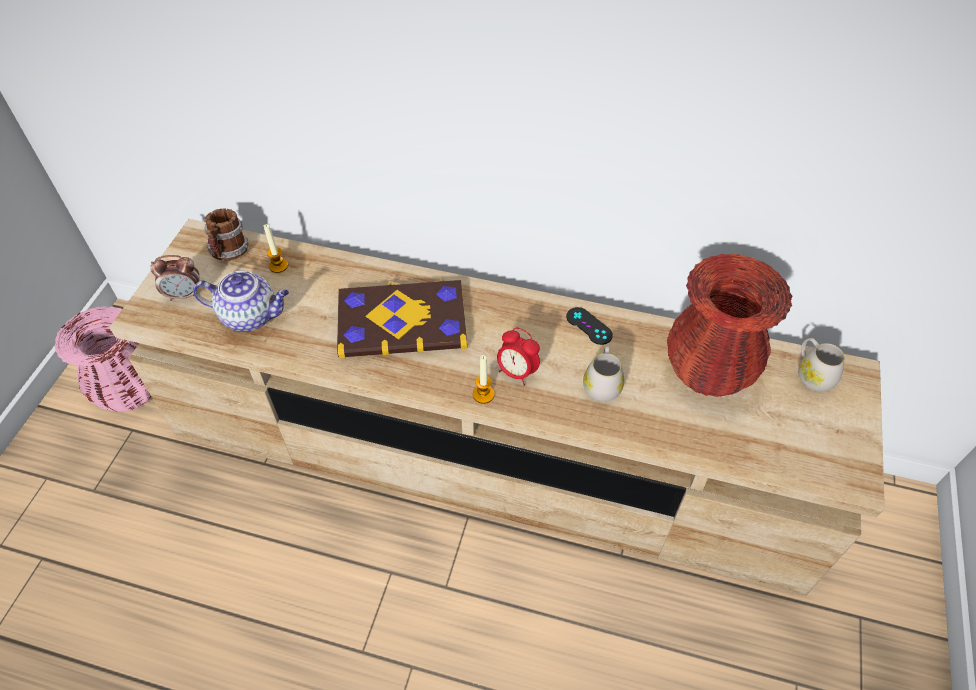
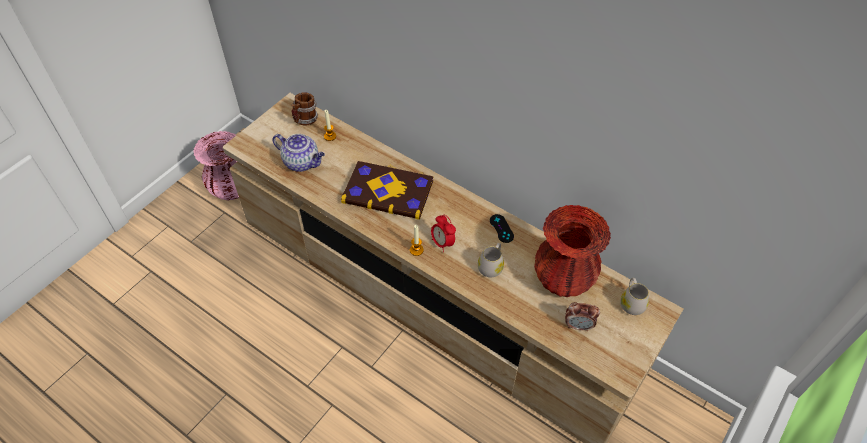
camera: 20 degrees right, 0 degrees up
(185, 295) = (270, 139): alarm clock -> alarm clock (578, 326)

